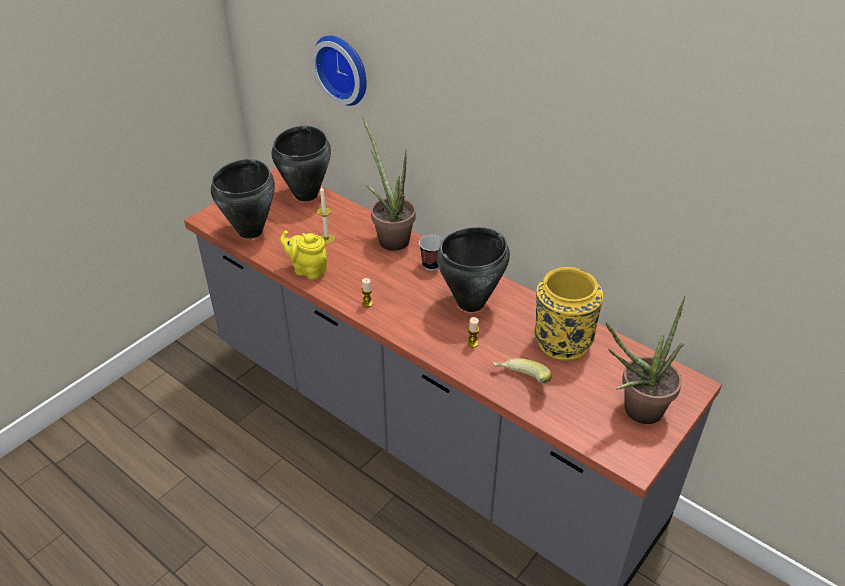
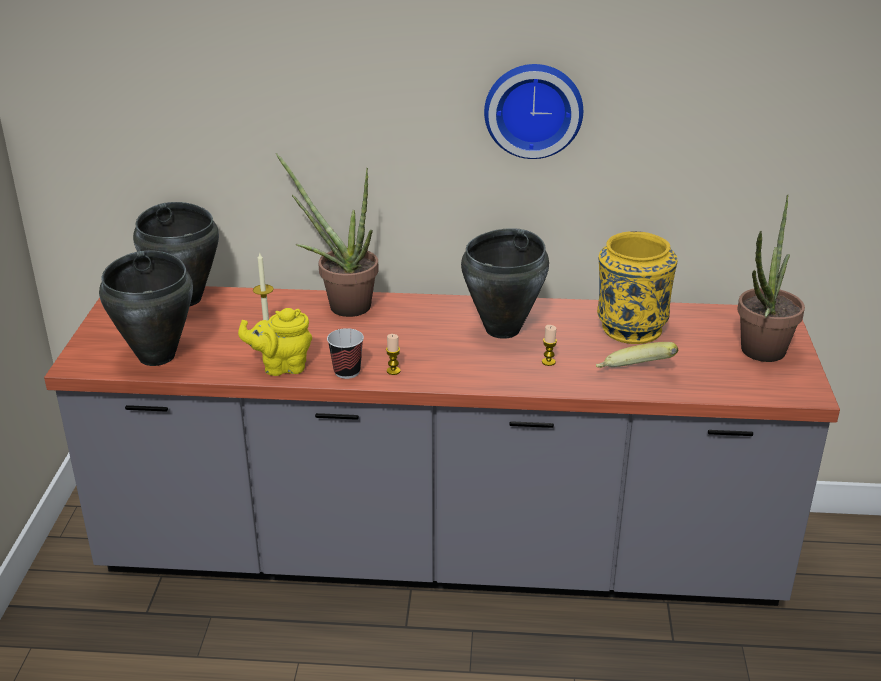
camera: 35 degrees left, 10 degrees down
(344, 68) = (226, 100): wall clock -> wall clock (533, 109)
(431, 264) = (419, 312): cup -> cup (347, 372)

